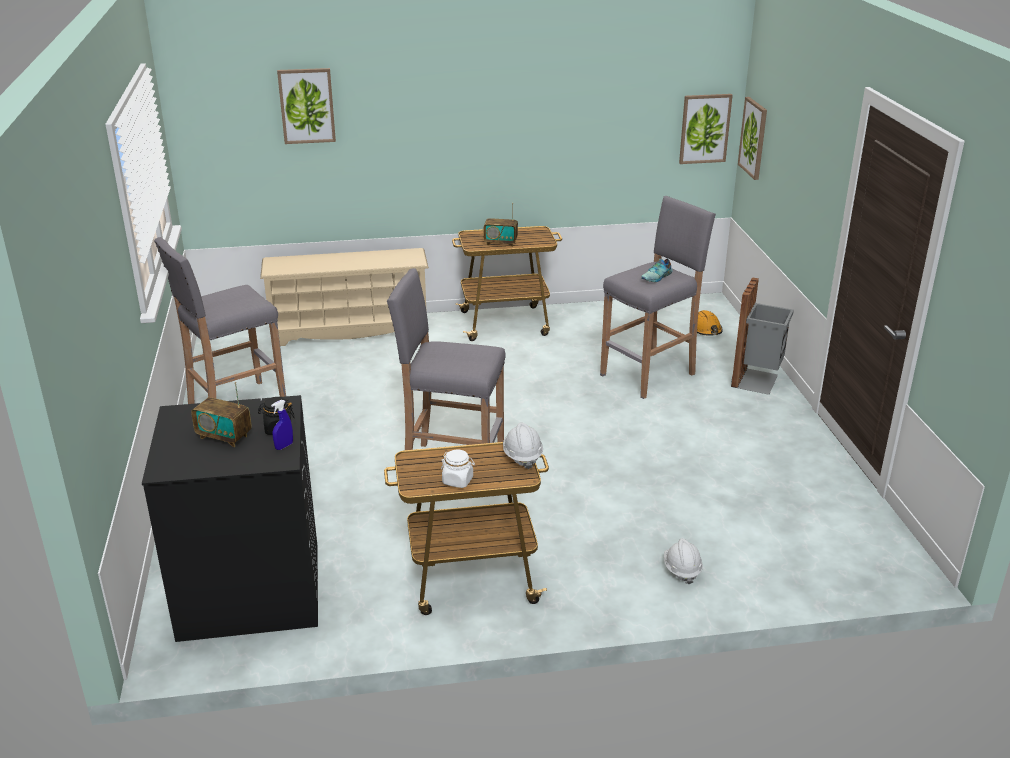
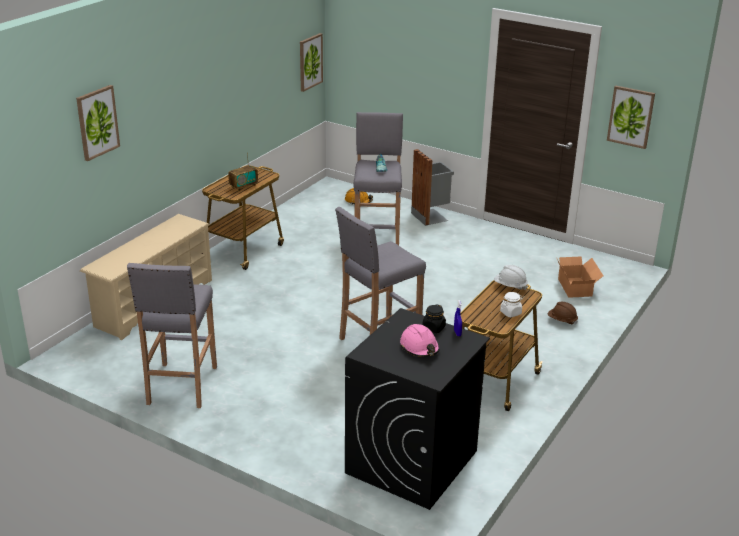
camera: 50 degrees left, 0 degrees up
(224, 437) = (419, 347): radio -> pink hard hat
(681, 570) = (562, 320): white hard hat -> brown hard hat
(753, 138) = (349, 59): picture -> picture (631, 116)
(781, 546) = (576, 287): none -> cardboard box

